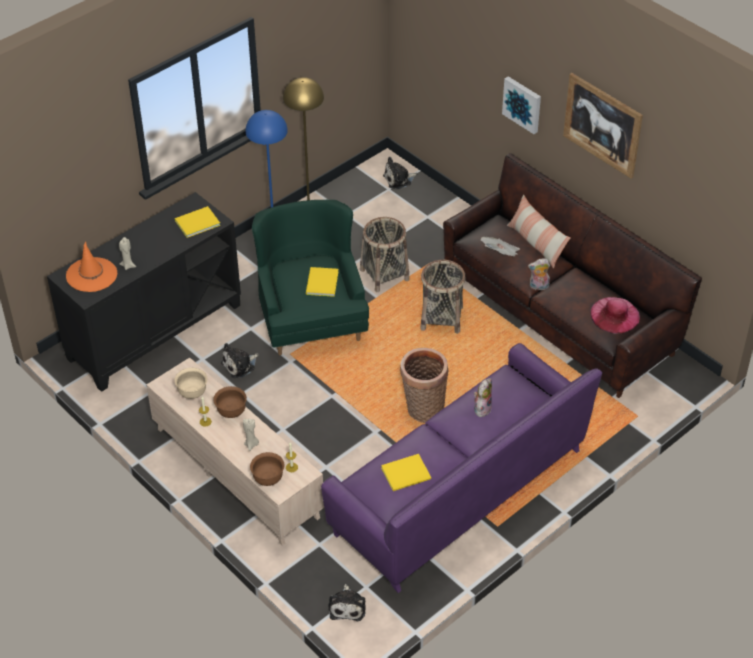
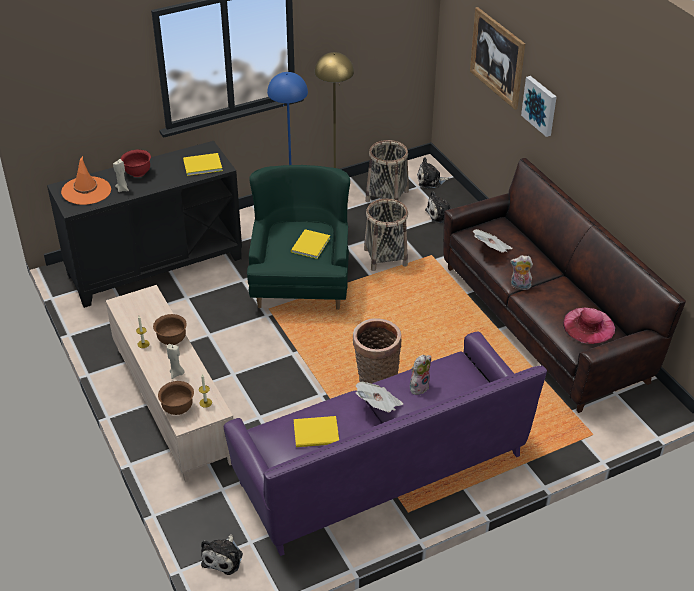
camera: 15 degrees right, 5 degrees down
(135, 244) = (138, 173): none -> red bowl
(192, 393) = (144, 316): beige bowl -> none
(240, 365) = (218, 309): plush toy -> plush toy (441, 214)
(441, 318) = (425, 305): basket -> basket (387, 196)
(452, 435) = (379, 405): none -> newspaper
(536, 243) = (531, 247): pillow -> none
(602, 125) = (608, 126): picture -> picture (497, 57)

